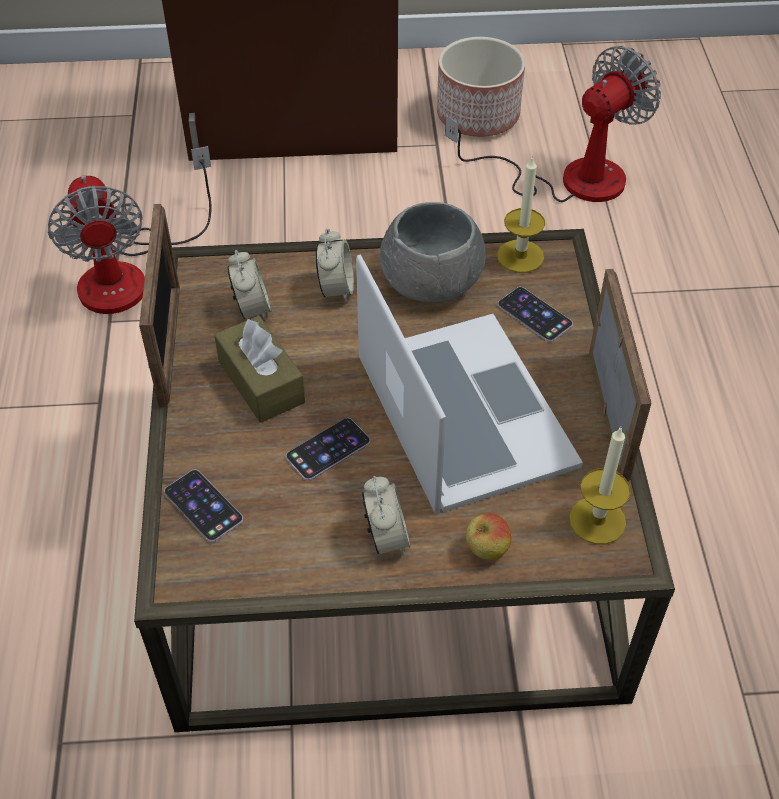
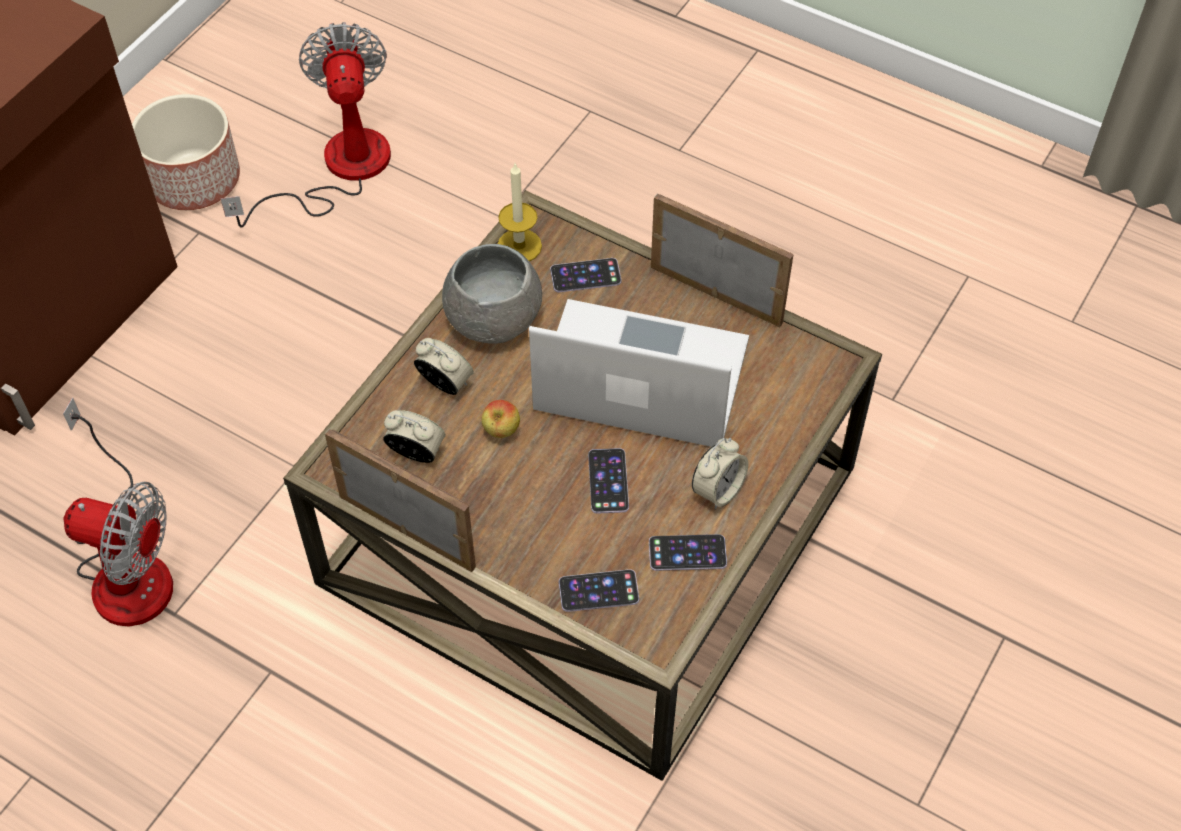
camera: 55 degrees left, 5 degrees up
(261, 381) = (502, 488): brown tissue box -> none
(295, 551) = (687, 553): none -> phone
(386, 537) = (718, 490): alarm clock -> alarm clock turned 105 degrees clockwise
(486, 550) = (774, 437): apple -> apple (501, 431)
(597, 520) = (799, 359): candle -> none

